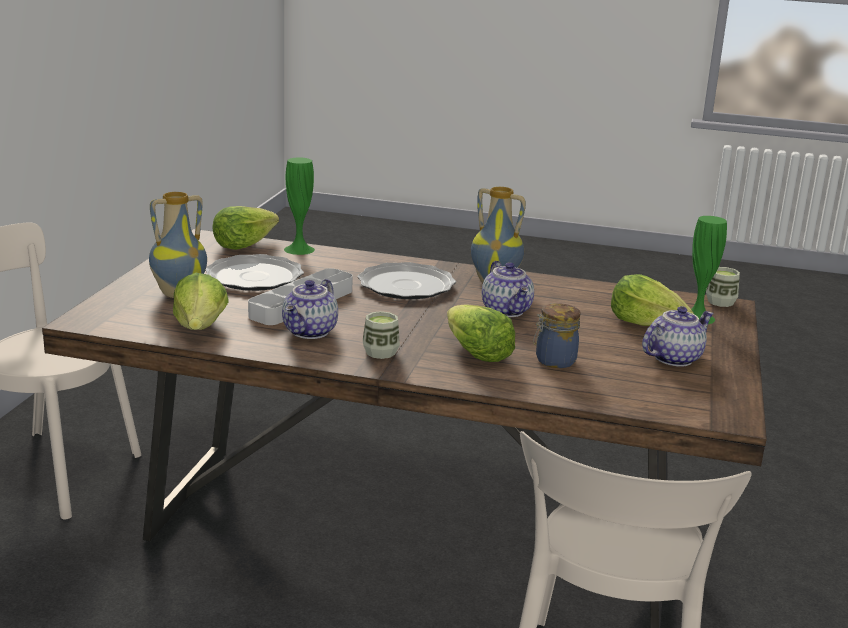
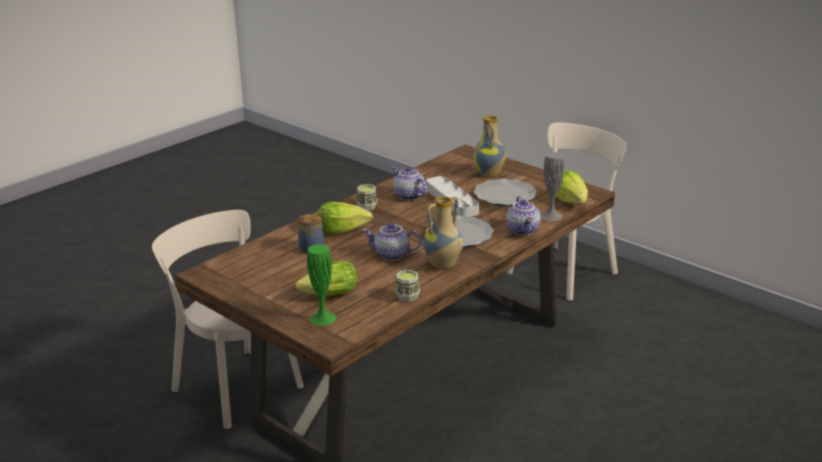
camera: 120 degrees right, 5 degrees up
(200, 327) = (436, 173): lettuce -> none
(299, 249) = (551, 216): green vase -> grey vase
(673, 358) = (278, 284): teapot -> teapot (523, 230)
(720, 302) = (339, 341): cup -> cup (407, 297)

